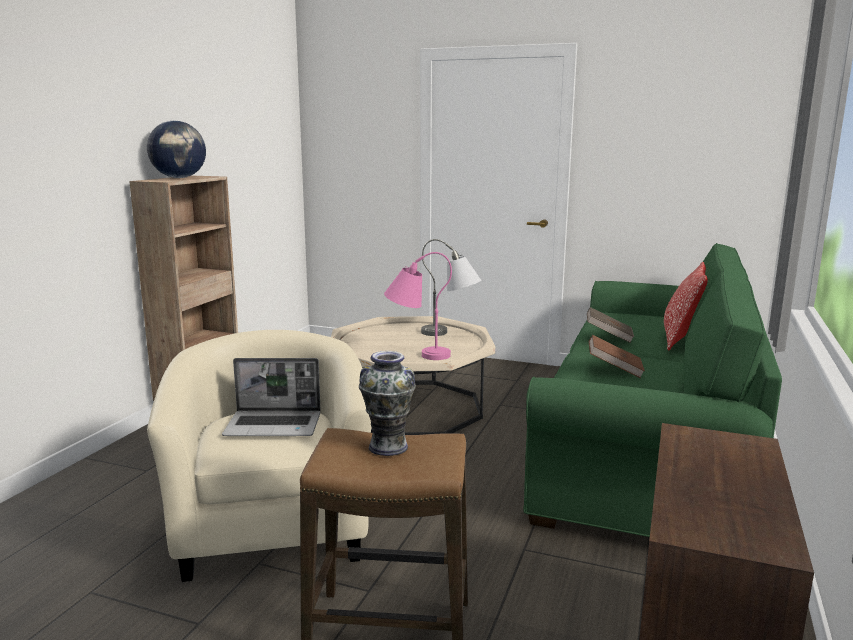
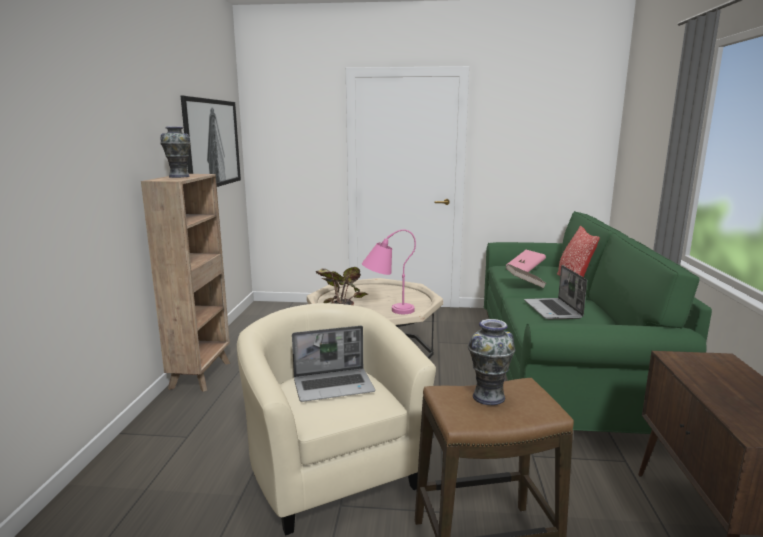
camera: 15 degrees left, 0 degrees up
(179, 178) = (179, 176): globe -> vase
(249, 142) = (213, 143): none -> picture
(369, 339) = (340, 302): none -> potted plant
(451, 334) = (399, 291): grey table lamp -> none
(614, 369) = (553, 310): brown book -> laptop
(628, 319) = (525, 270): none -> pink book

